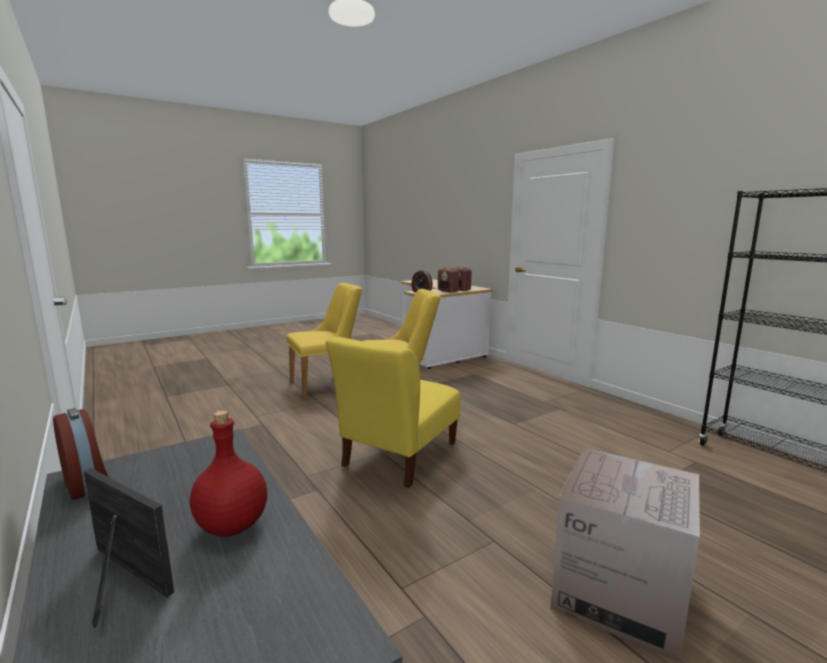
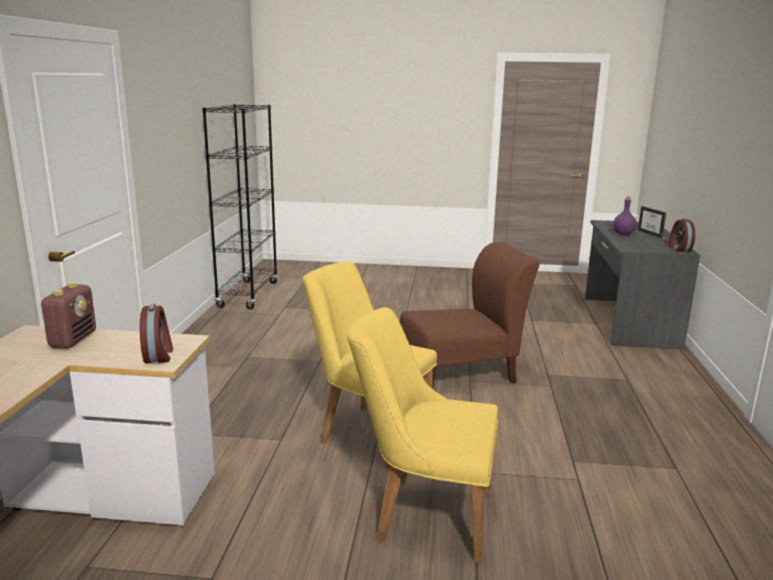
camera: 140 degrees left, 5 degrees up
(231, 526) = (623, 234): red bottle -> purple bottle
(398, 457) = (462, 373): yellow chair -> brown chair
(448, 291) = (116, 340): radio -> none
(619, 593) = (445, 302): cardboard box -> none

